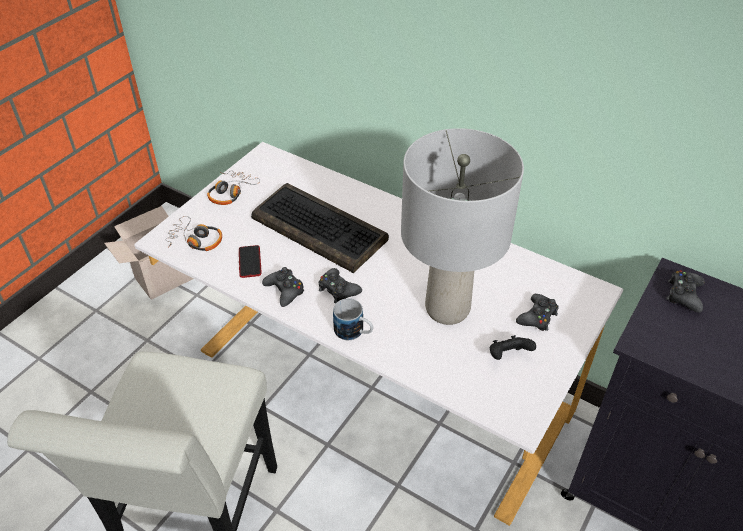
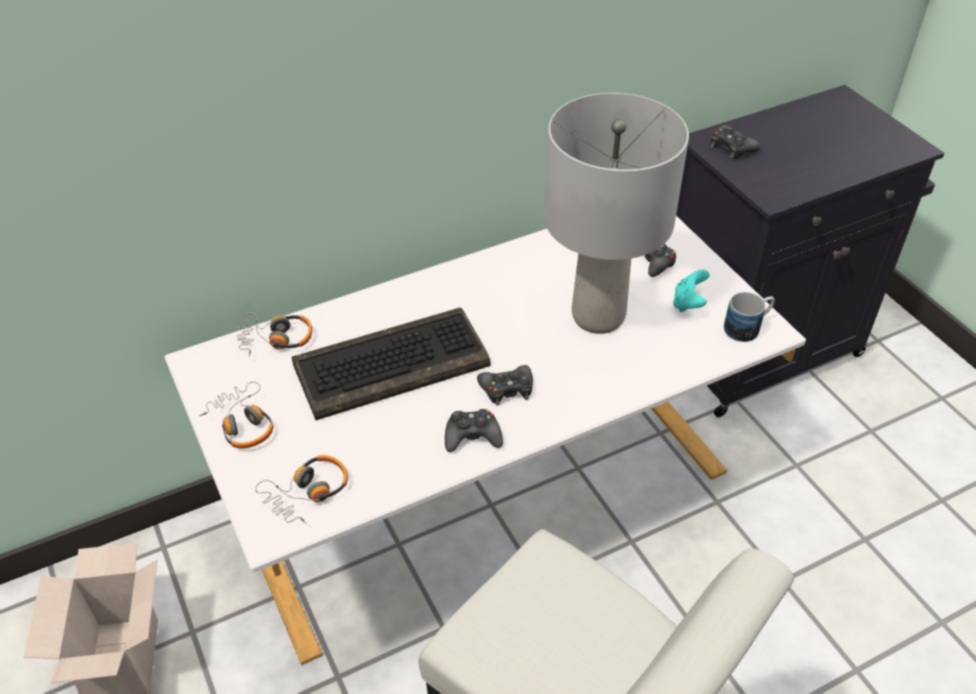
camera: 60 degrees left, 0 degrees up
(250, 262) = (396, 451): phone -> none
(304, 173) = (275, 339): none -> headphones
(354, 332) = (582, 402): mug -> mug (747, 327)
(508, 356) = (688, 303): black game controller -> turquoise game controller

